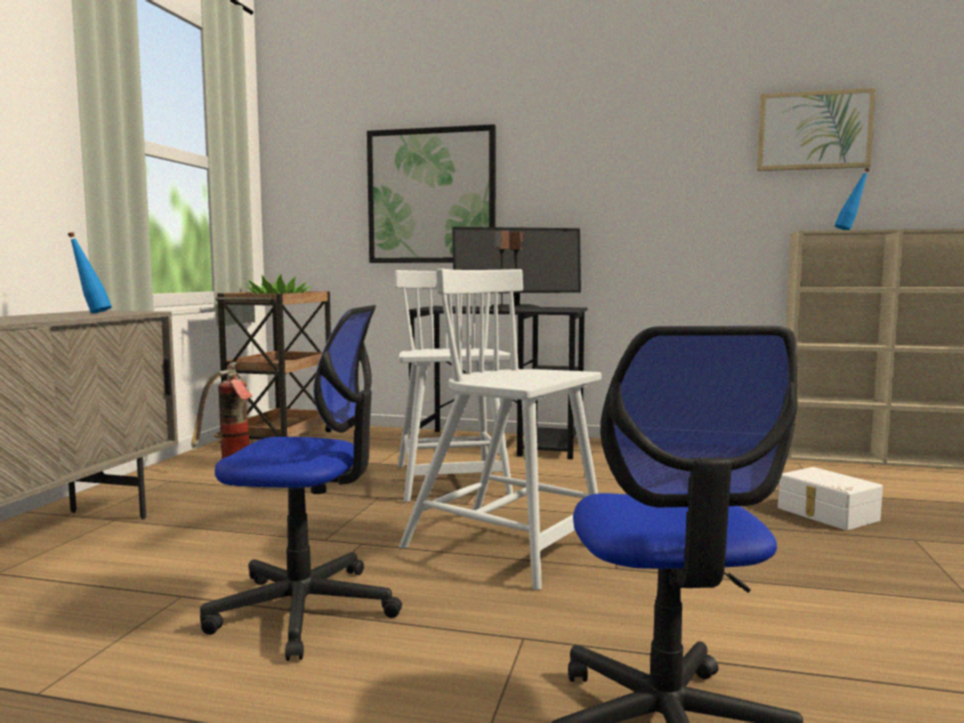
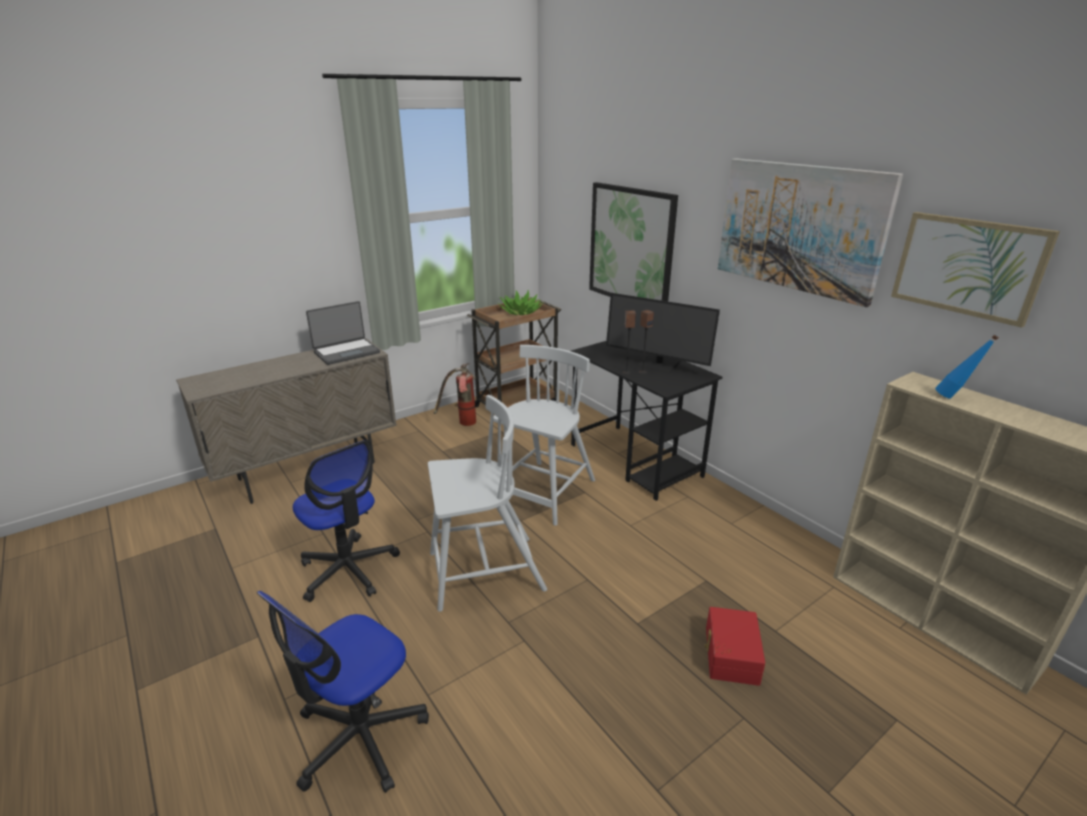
camera: 40 degrees right, 20 degrees up
(91, 313) = (346, 352): blue bottle -> laptop
(506, 547) = (483, 572): white chair -> white chair turned 90 degrees clockwise
(649, 131) = (799, 227): none -> picture
(826, 514) = (729, 655): white storage box -> red storage box

